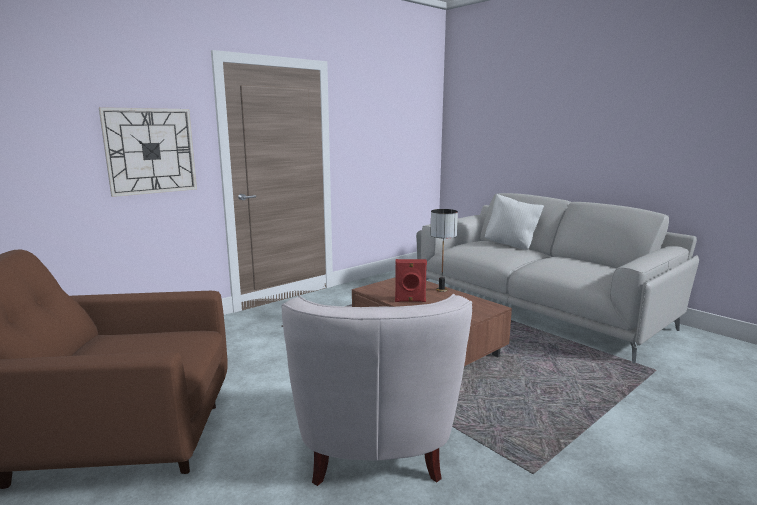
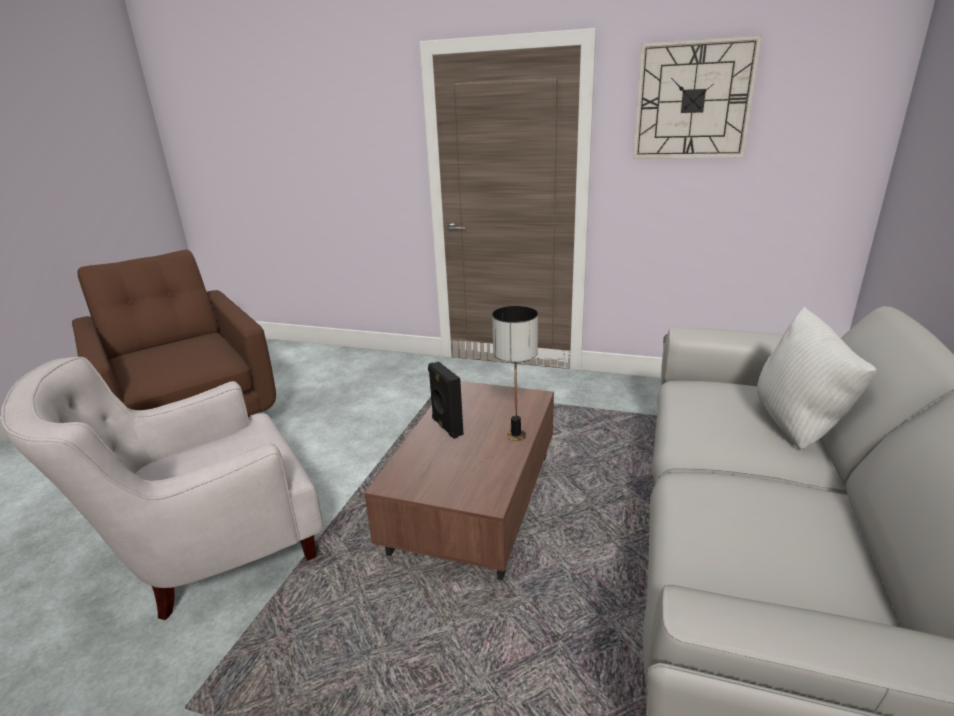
camera: 60 degrees right, 10 degrees up
(150, 151) = (358, 167): wall clock -> wall clock (693, 101)
(410, 301) = (446, 427): red speaker -> black speaker

